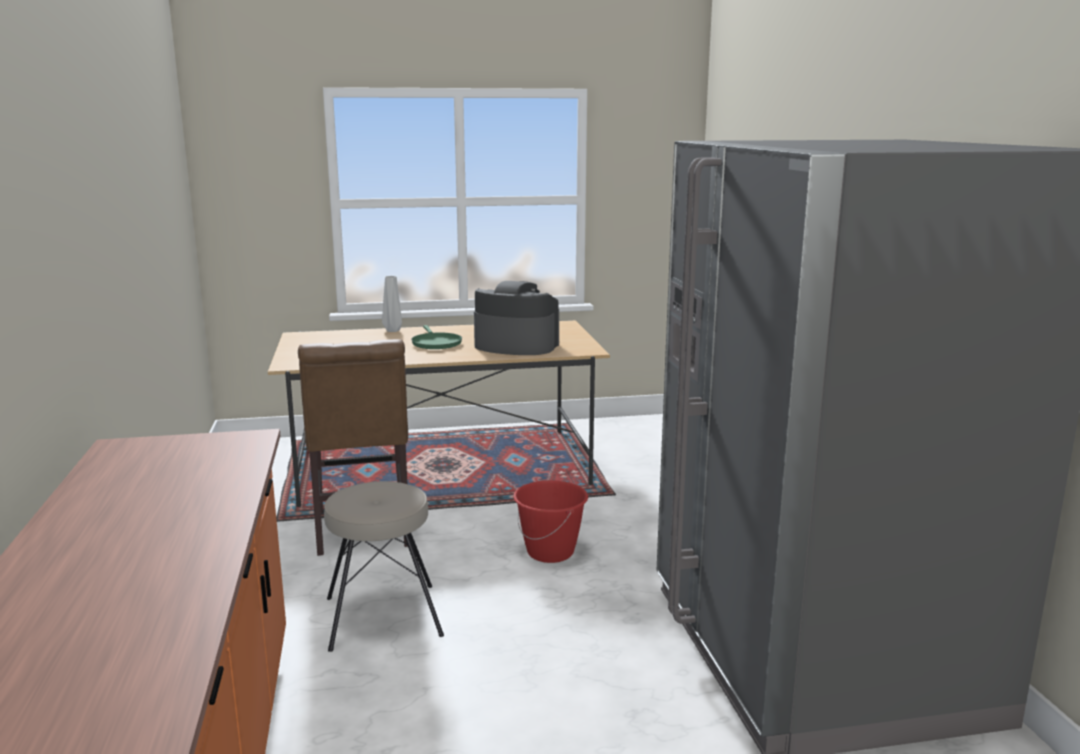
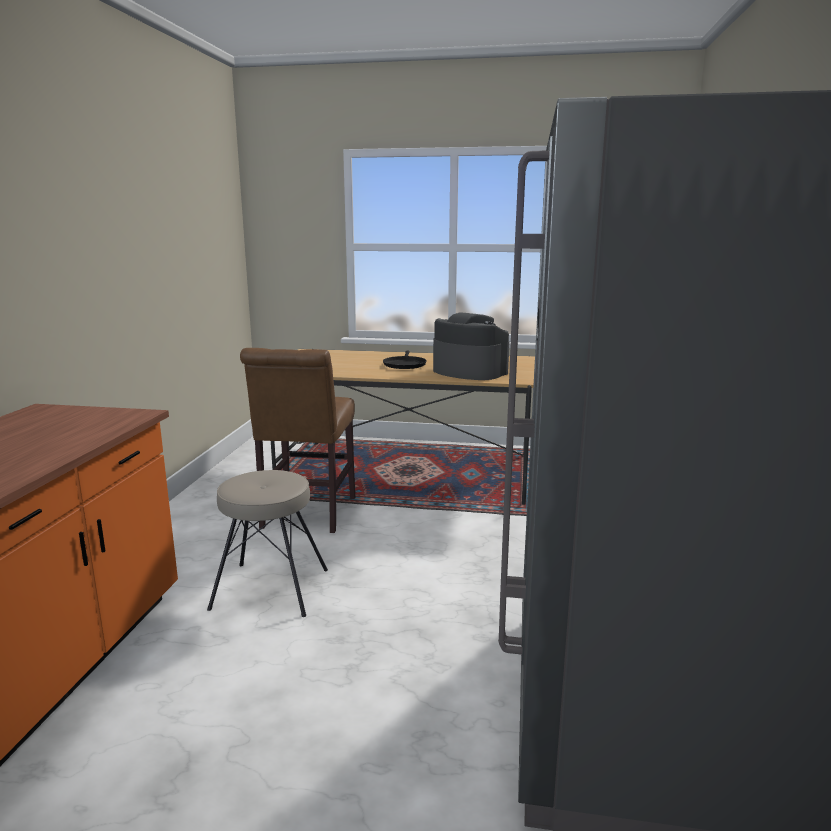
camera: 20 degrees right, 0 degrees up
(392, 330) = (381, 353): grey vase -> none
(435, 343) = (404, 364): green frying pan -> black frying pan
(550, 552) = (448, 558): red bucket -> none

